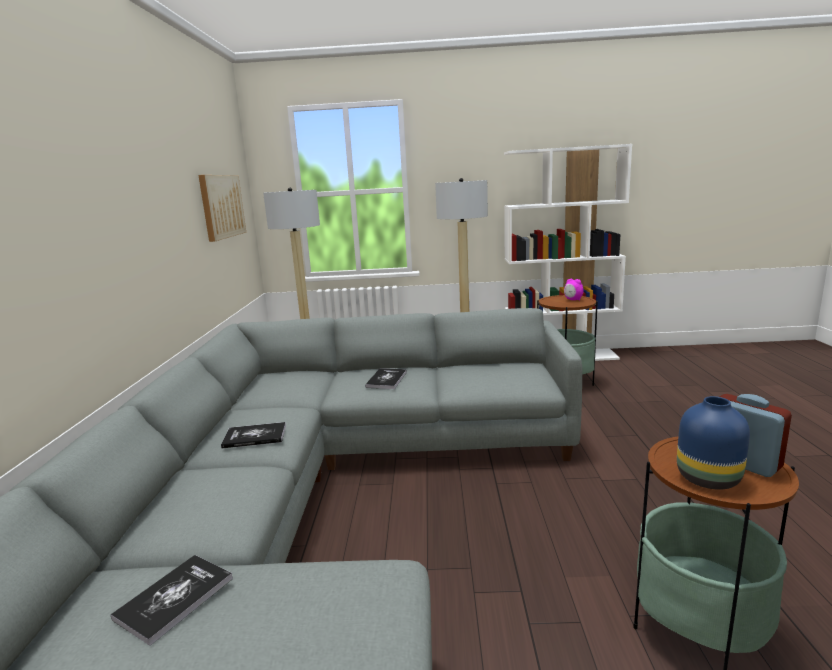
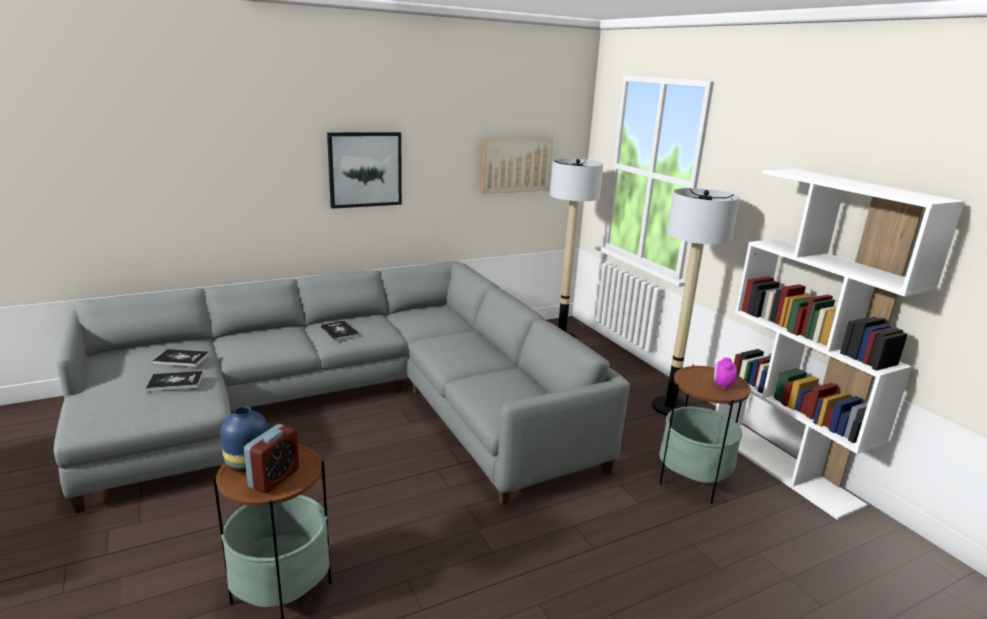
camera: 60 degrees right, 5 degrees up
(124, 218) = (365, 169): none -> picture
(386, 379) = (460, 349): book -> book (175, 382)

